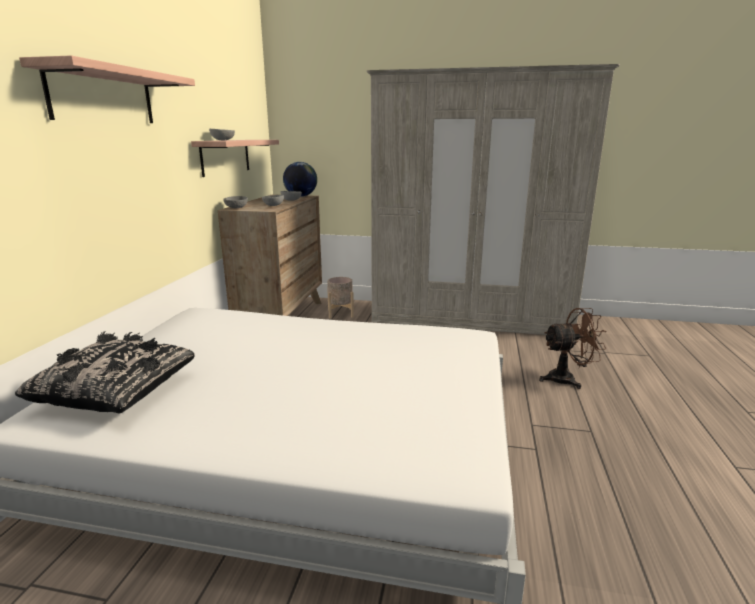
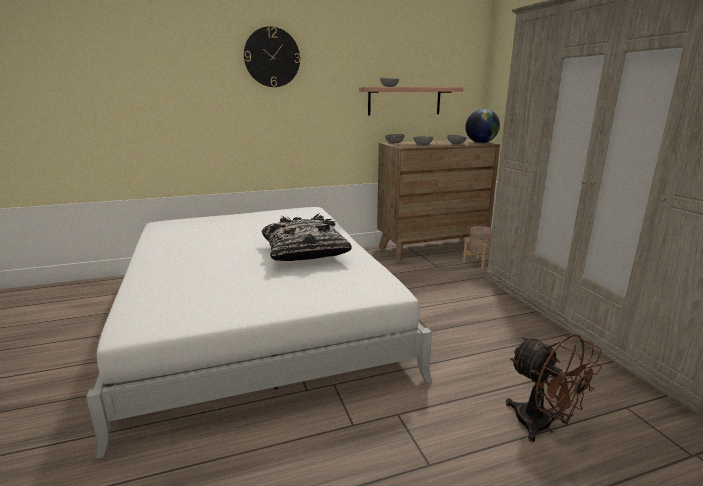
camera: 60 degrees right, 0 degrees up
(103, 96) = (272, 57): shelf -> wall clock
(116, 394) = (193, 227): black pillow -> black pillow (304, 254)

